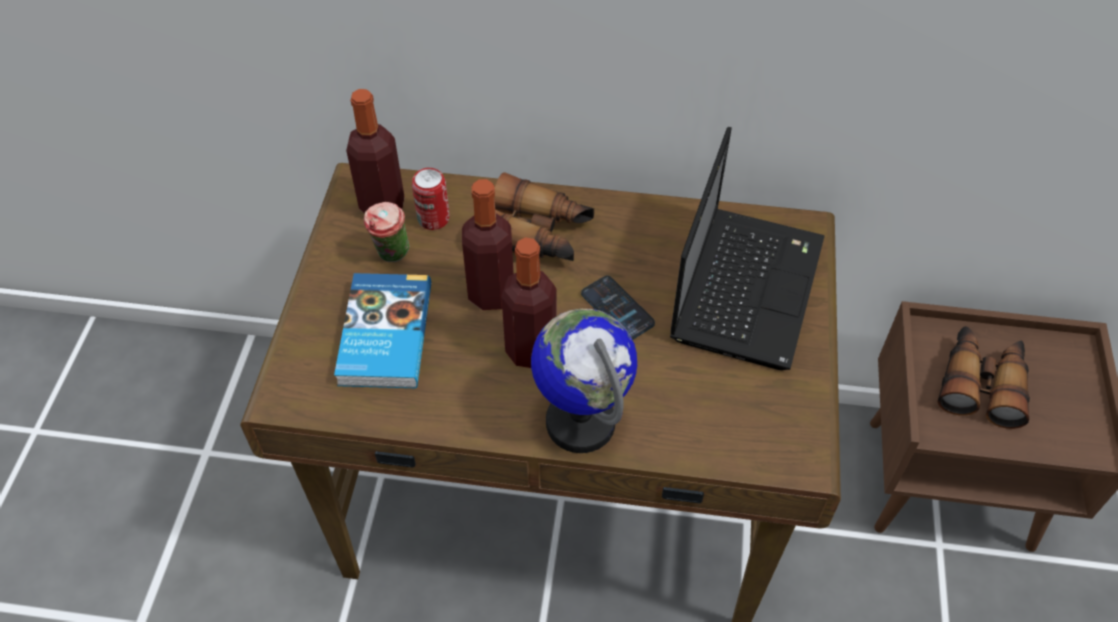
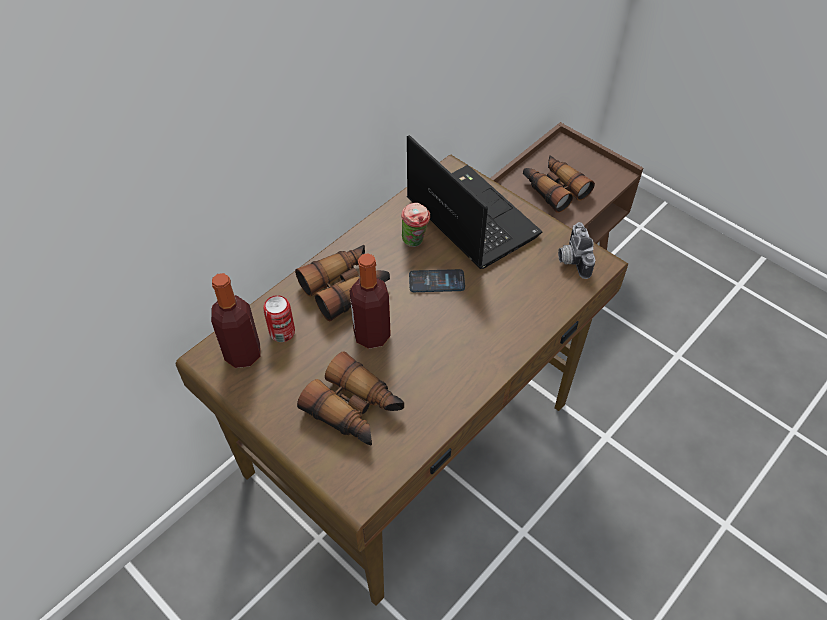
camera: 55 degrees left, 0 degrees up
(383, 335) = (355, 410): book -> binoculars
(391, 256) = (293, 371): cup -> cup (415, 242)
(531, 350) = (432, 339): bottle -> none
(581, 422) = (502, 343): globe -> none
(781, 427) = (572, 259): none -> camera

